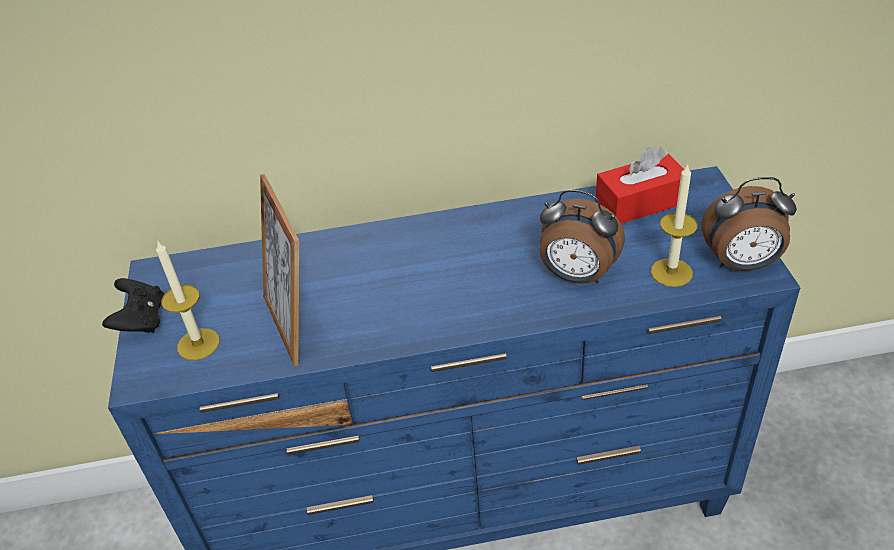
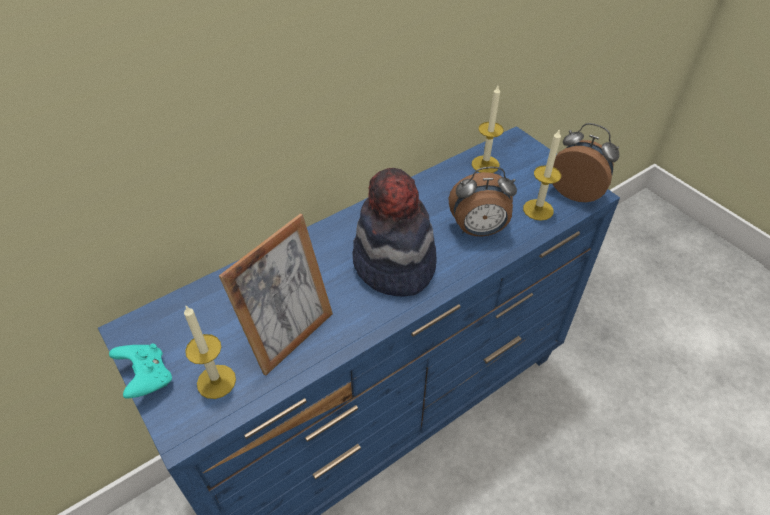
camera: 30 degrees left, 5 degrees up
(141, 320) = (147, 378): black game controller -> turquoise game controller
(294, 324) = (290, 336): picture frame -> picture frame turned 90 degrees counterclockwise
(450, 285) = (393, 265): none -> hat
(640, 202) = (485, 164): red tissue box -> candle
(741, 264) = (576, 191): alarm clock -> alarm clock turned 120 degrees counterclockwise

